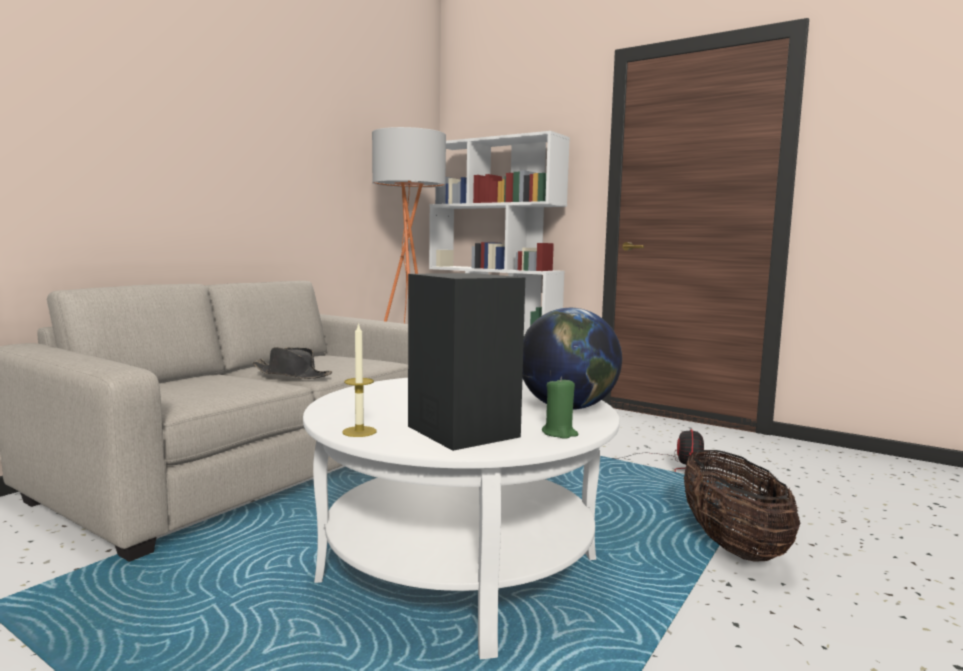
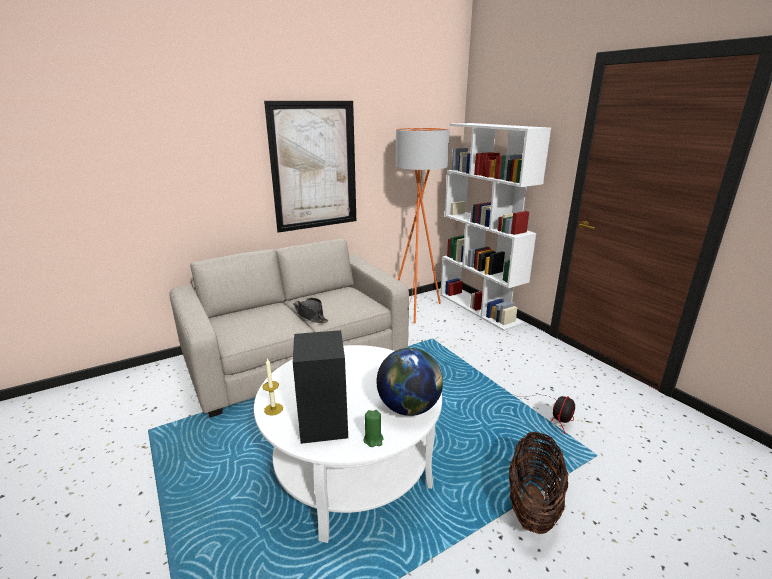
camera: 25 degrees right, 15 degrees up
(257, 169) = (314, 166): none -> picture

